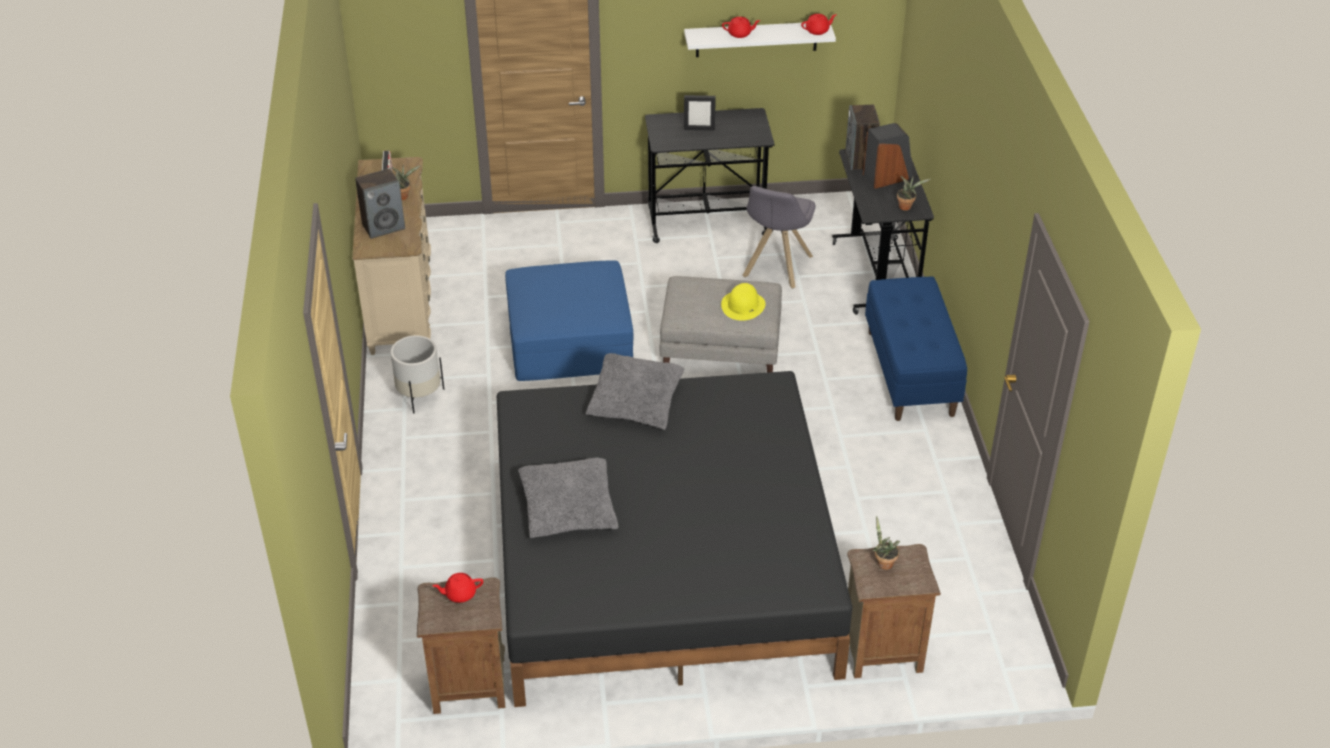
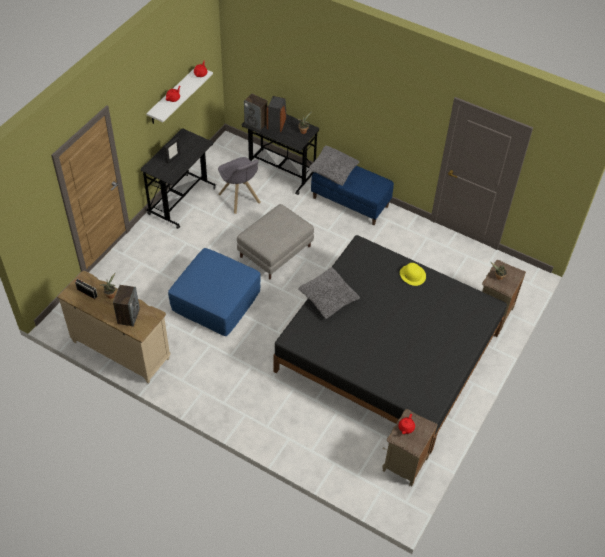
camera: 55 degrees left, 10 degrees up
(419, 396) = (199, 380): white planter -> none
(568, 509) = (377, 360): grey pillow -> grey pillow (333, 170)
(743, 305) = (286, 224): yellow hat -> yellow hat (412, 275)

